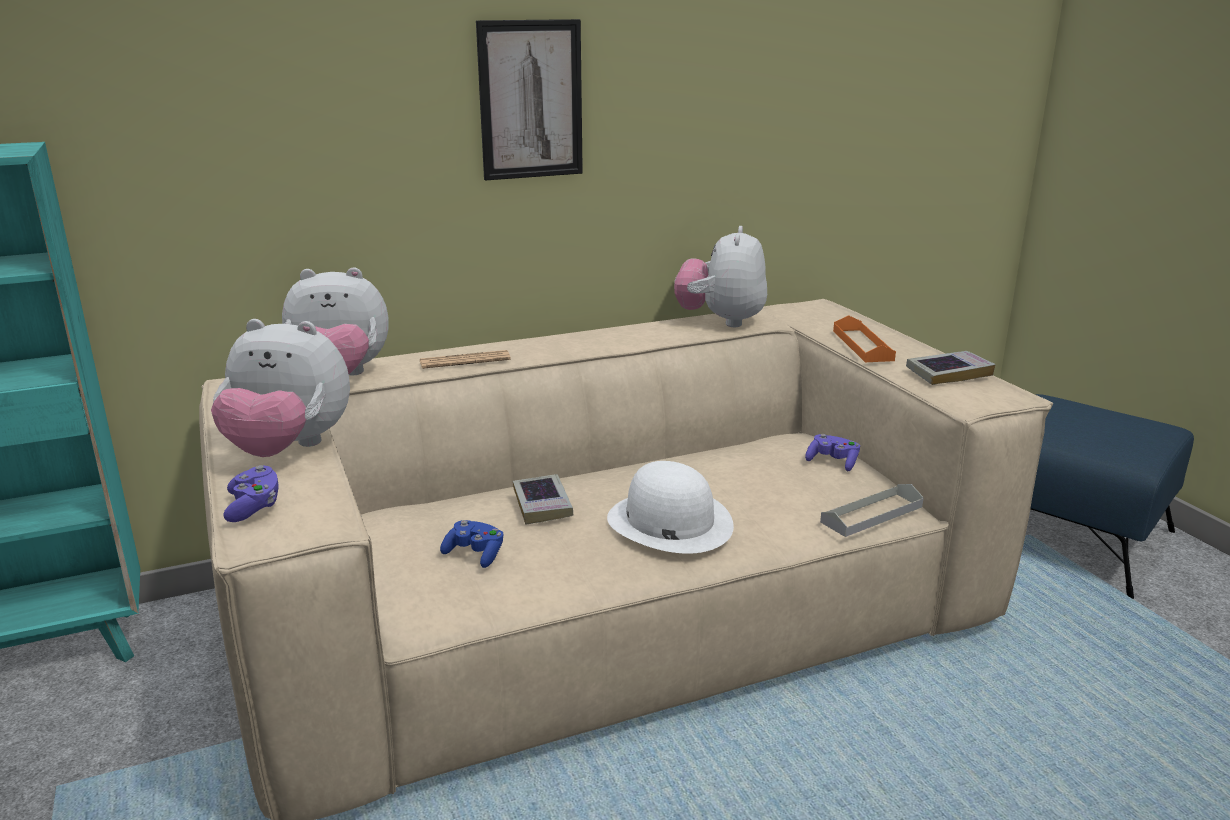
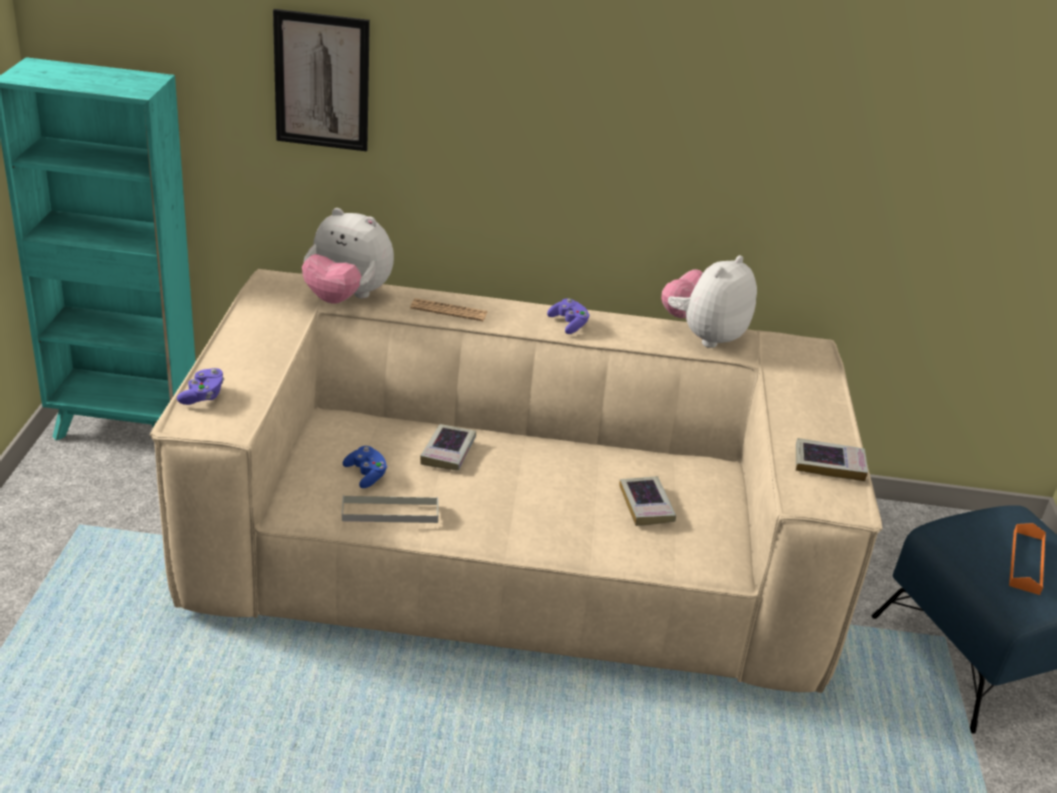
camera: 25 degrees right, 10 degrees up
(288, 449) = (259, 355): plush toy -> none
(530, 100) = (560, 103): picture -> picture (322, 81)
(669, 522) = (525, 503): white hat -> none
(779, 484) = (646, 505): none -> book
(833, 462) = (715, 502): purple game controller -> purple game controller (569, 324)
(862, 345) = (792, 407): orange tray -> orange tray (1026, 562)
(871, 514) = (692, 561): grey tray -> grey tray (390, 512)

